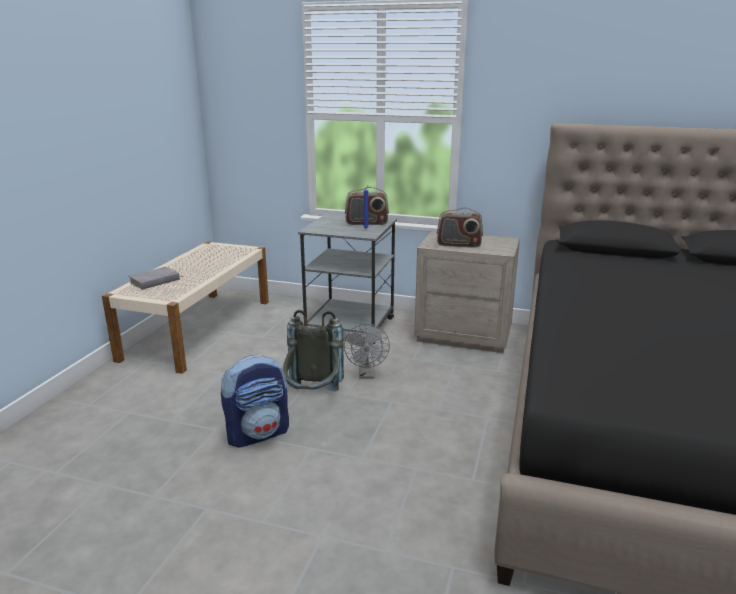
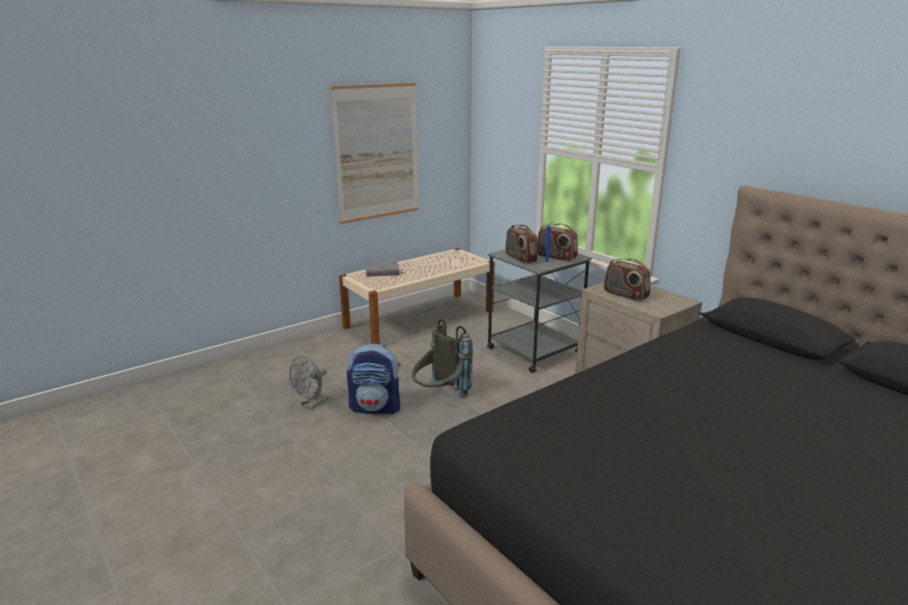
camera: 35 degrees right, 0 degrees up
(119, 133) = (377, 152): none -> picture
(337, 230) = (520, 258): none -> radio
(367, 374) = (501, 393): grey fan -> grey fan (312, 404)

